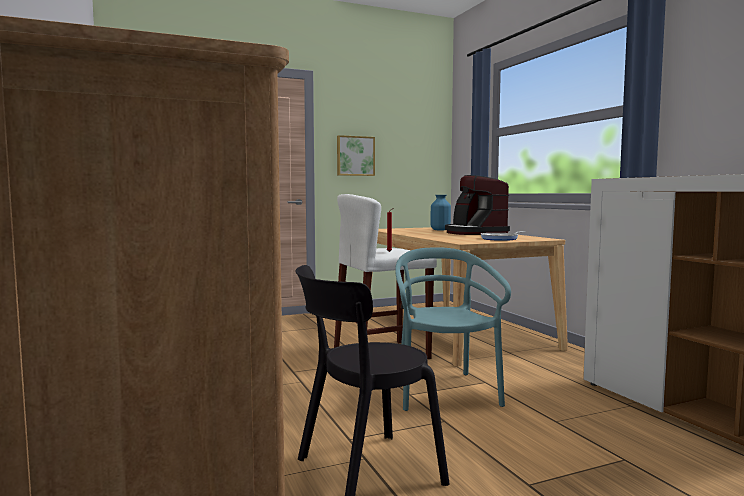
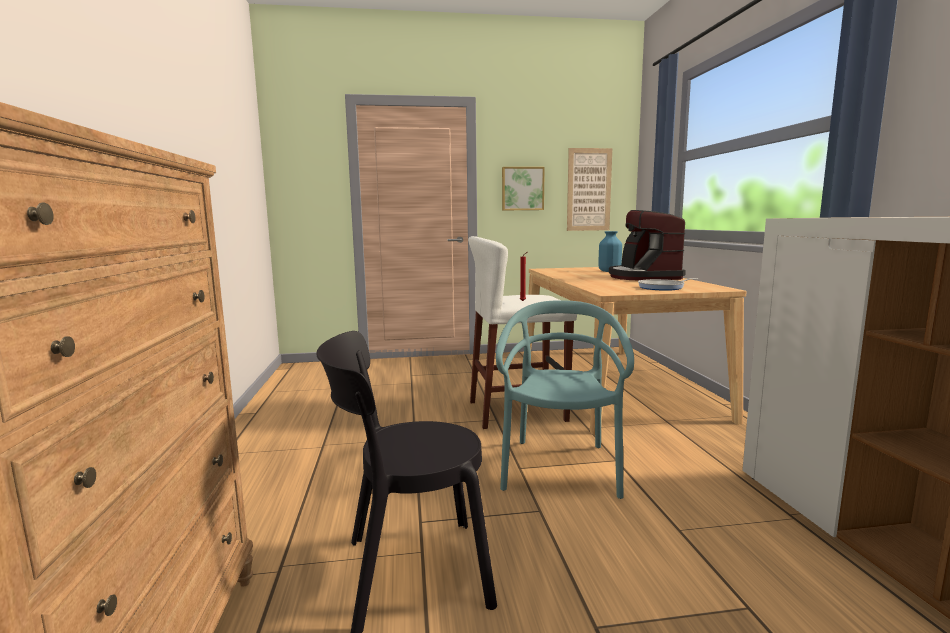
camera: 15 degrees right, 5 degrees up
(412, 159) = (589, 190): none -> picture

